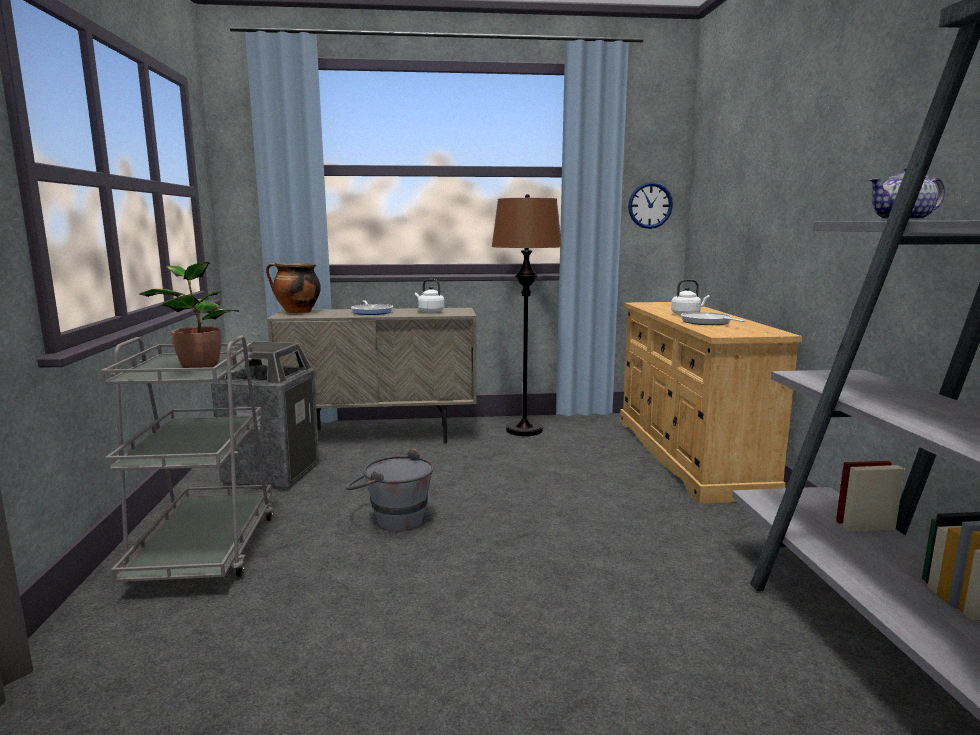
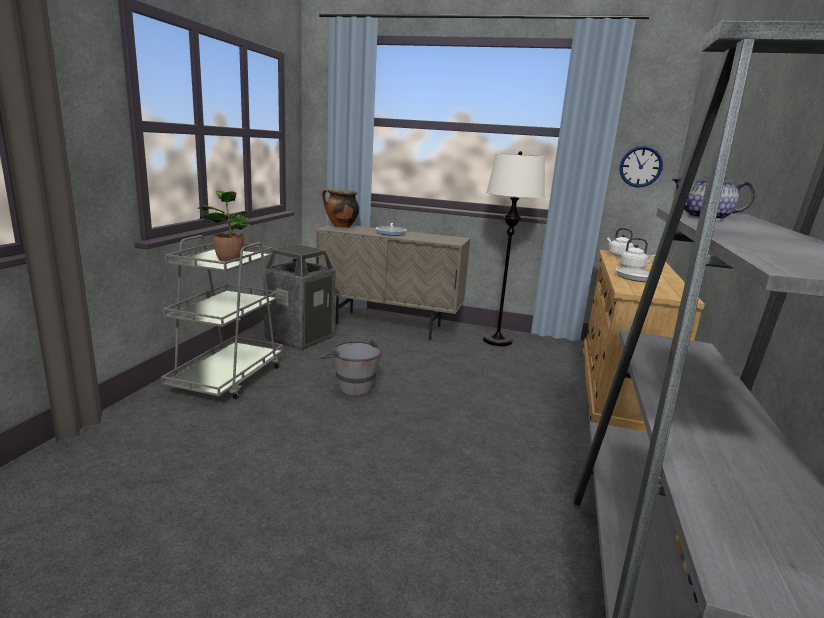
camera: 20 degrees right, 5 degrees up
(429, 311) = (432, 238): white kettle -> white kettle (618, 255)
(524, 430) = (497, 340): brown floor lamp -> white floor lamp

